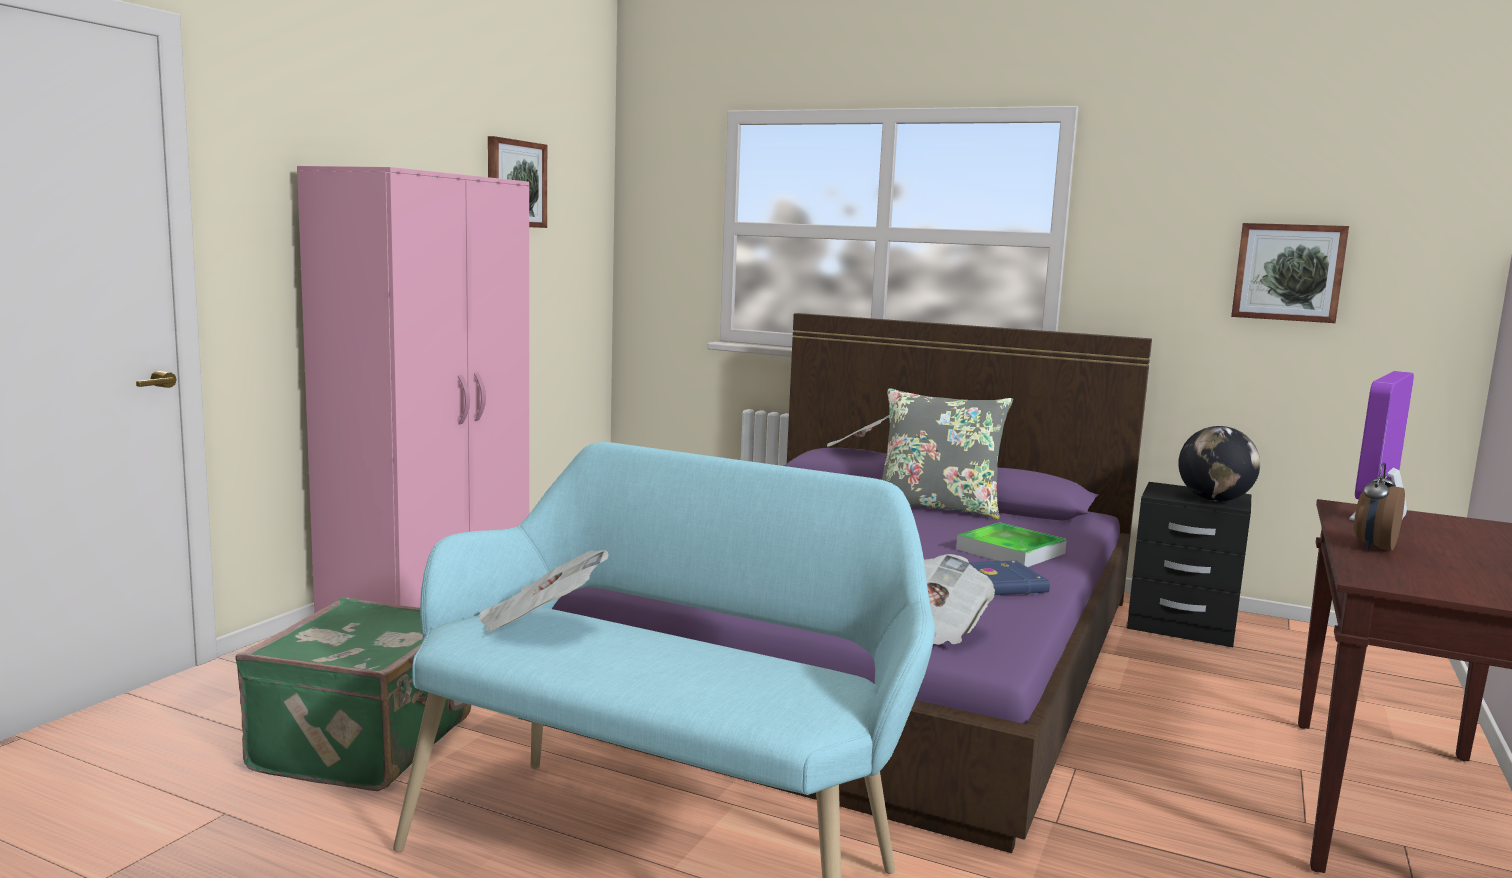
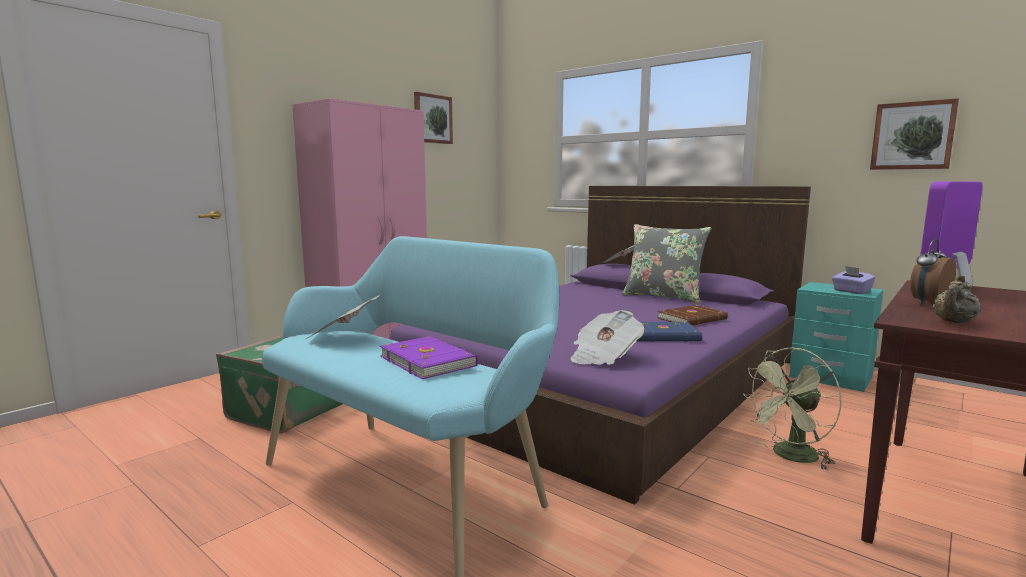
camera: 15 degrees right, 0 degrees up
(726, 662) = (429, 361): none -> purple book
(1010, 551) = (693, 319): tray -> brown book
(1180, 758) = (790, 457): none -> green fan
(1181, 626) = (830, 377): black nightstand -> turquoise nightstand
(1214, 500) = (851, 291): globe -> purple tissue box
(1422, 580) = (953, 322): none -> beige teapot

